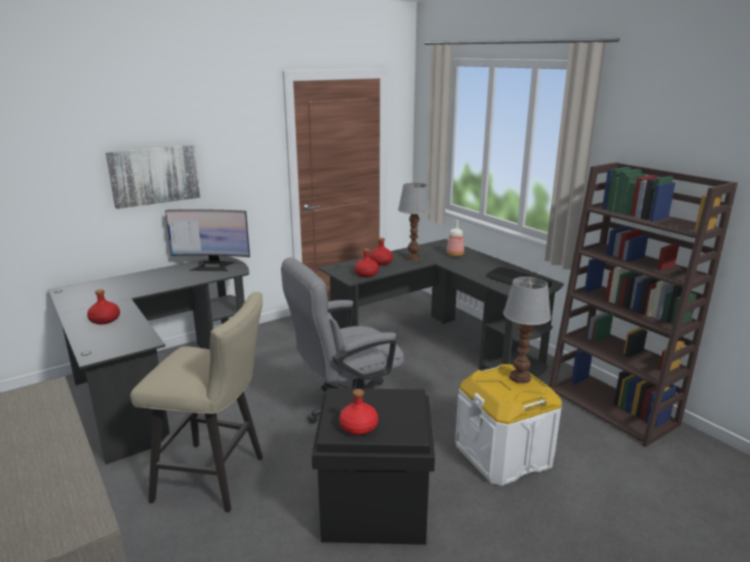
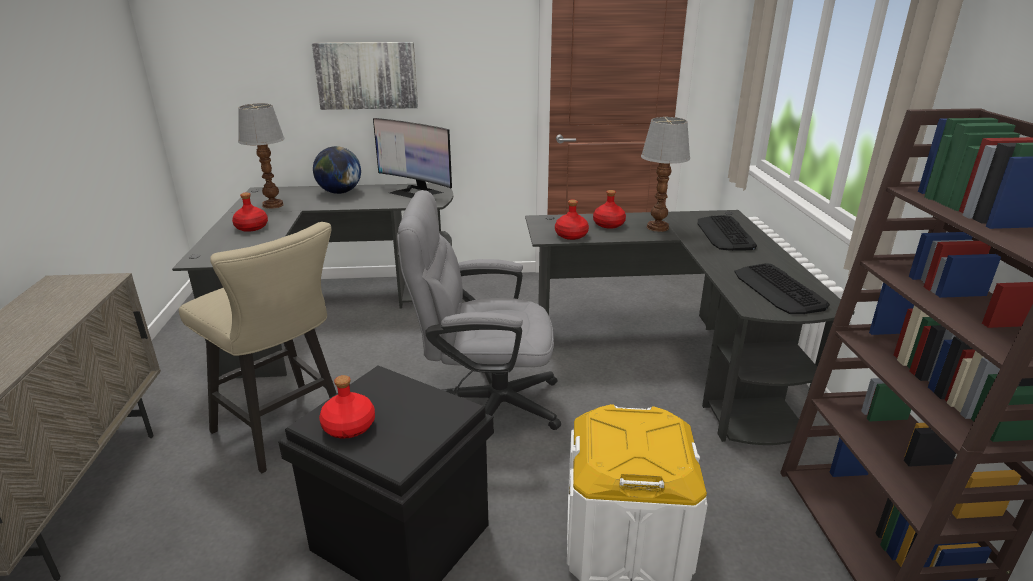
camera: 30 degrees right, 5 degrees up
(144, 278) = (339, 192): none -> globe
(455, 255) = (725, 234): bottle -> keyboard
(519, 377) = (660, 435): table lamp -> table lamp (273, 205)

